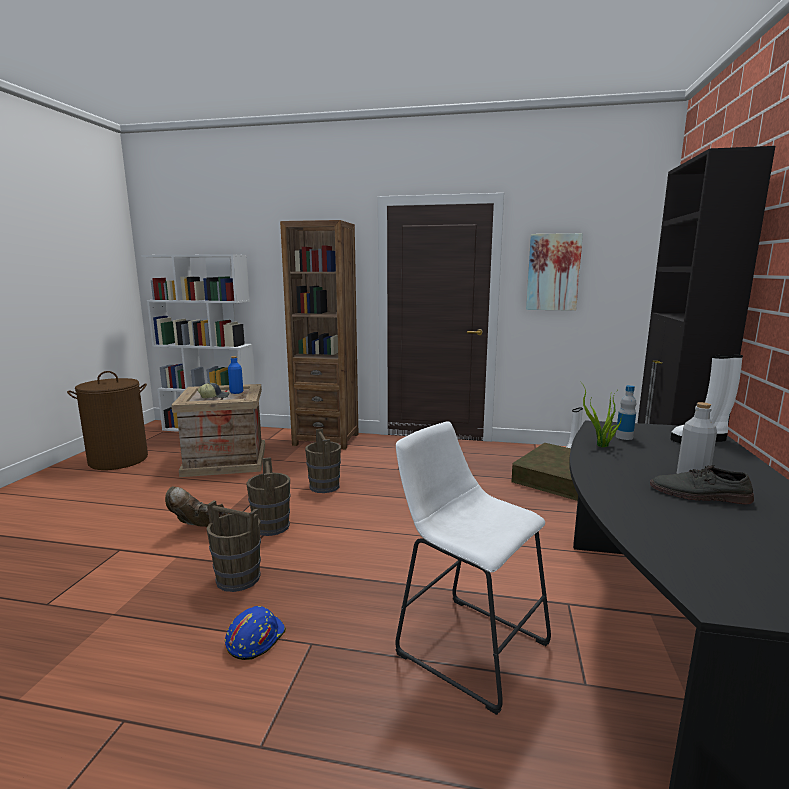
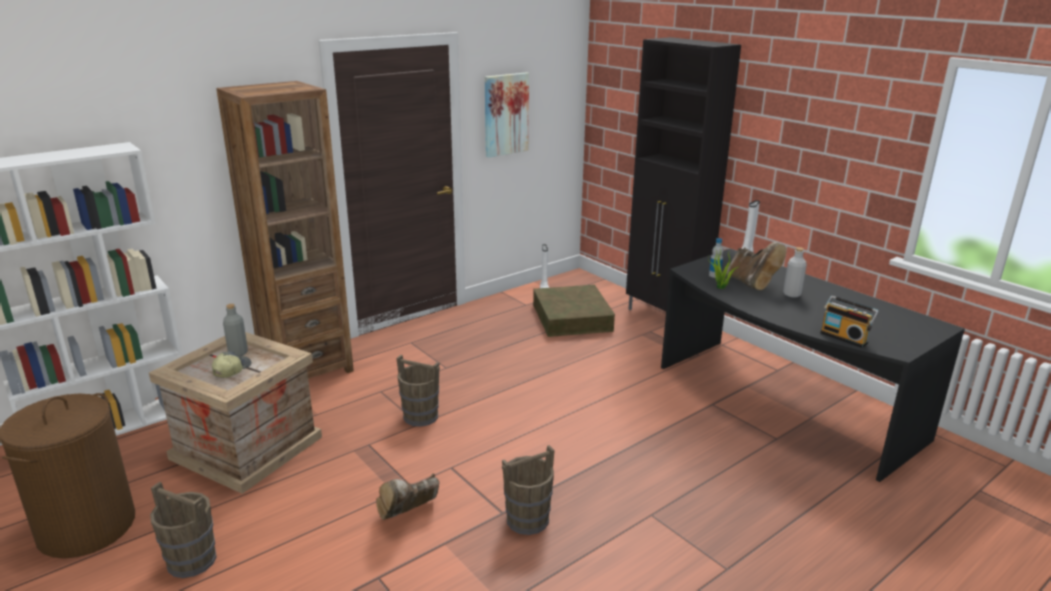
camera: 50 degrees left, 10 degrees up
(236, 392) = (238, 353): blue bottle -> grey bottle
(255, 639) = (620, 537): blue hard hat -> none
(271, 526) = (459, 473): brown bucket -> brown bucket (191, 560)
(465, 644) = (711, 457): white stool -> none
(651, 541) = (844, 337): none -> radio
(654, 455) = (751, 284): none -> brown boot
(699, 495) = (810, 303): grey shoe -> none

